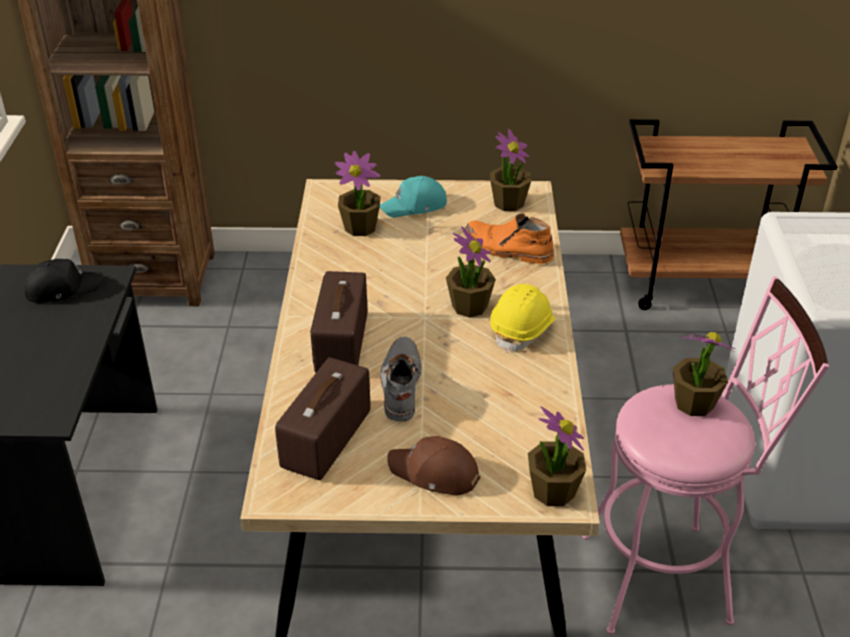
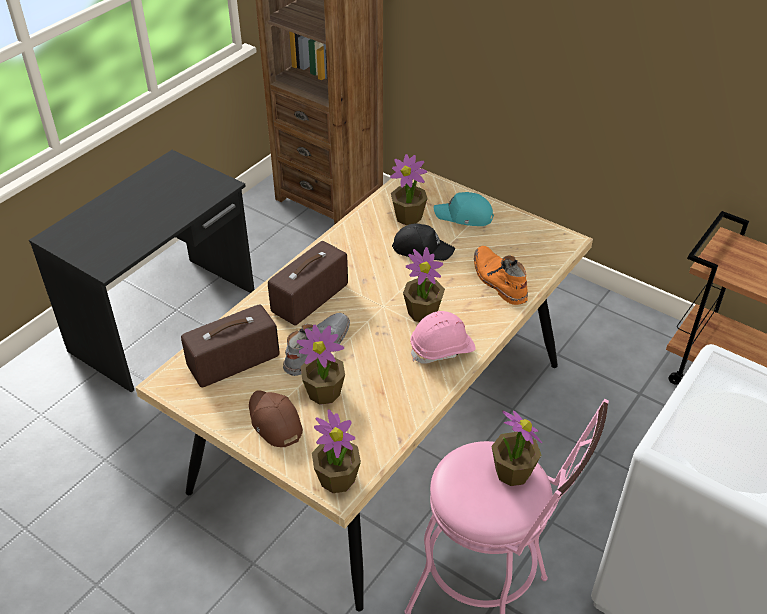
camera: 35 degrees right, 5 degrees up
(63, 288) = (189, 181): black cap -> black cap (422, 249)
(508, 203) = (538, 243): potted plant -> potted plant (324, 392)
(523, 330) = (442, 349): yellow hard hat -> pink hard hat

